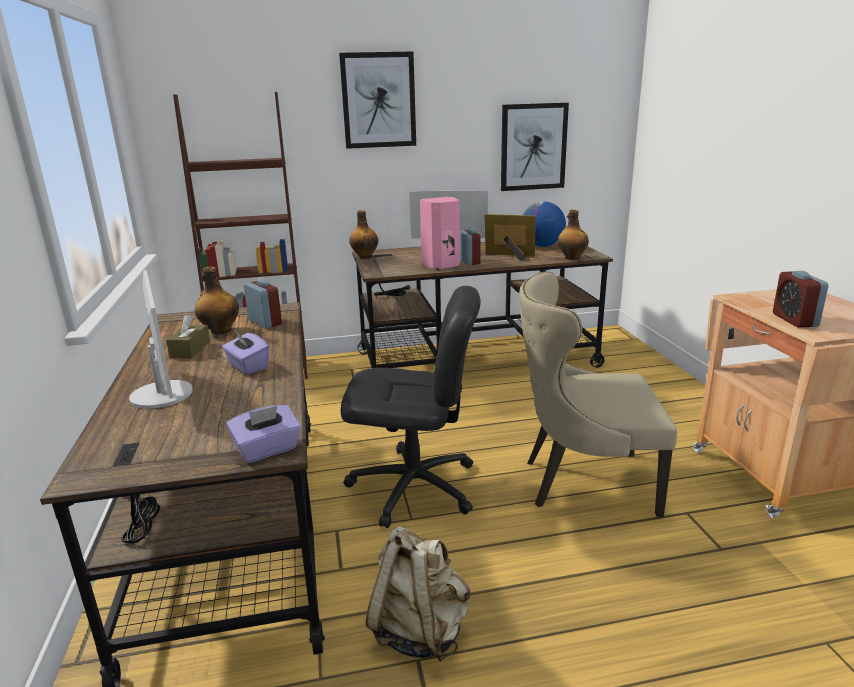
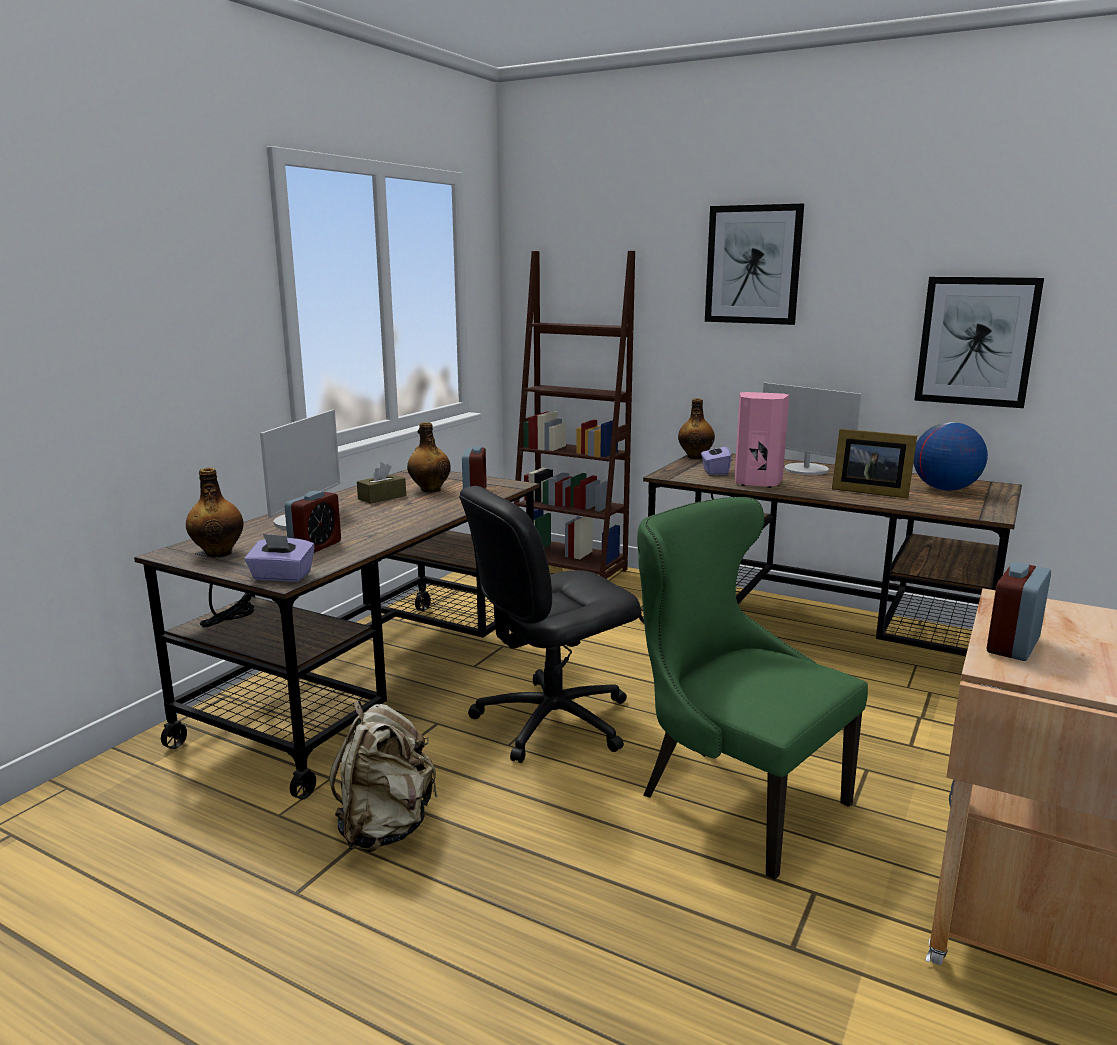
camera: 40 degrees right, 5 degrees down
(247, 366) = (390, 520): purple tissue box -> purple tissue box (714, 471)
(414, 487) = (552, 721): black office chair -> black office chair turned 105 degrees clockwise
(469, 261) = (800, 486): alarm clock -> alarm clock (315, 547)
(510, 256) = (868, 491): picture frame -> picture frame turned 150 degrees clockwise
(571, 258) = (950, 510): bottle -> bottle (219, 553)
(583, 482) = (734, 800): beige chair -> green chair

